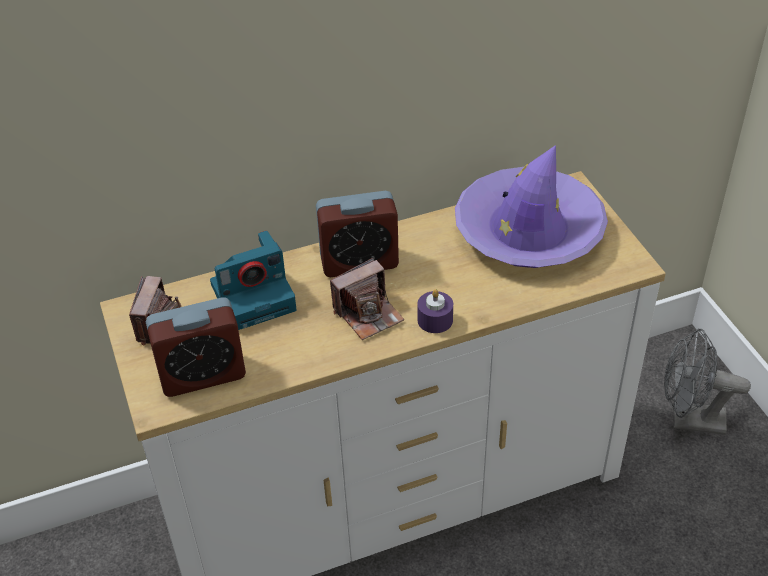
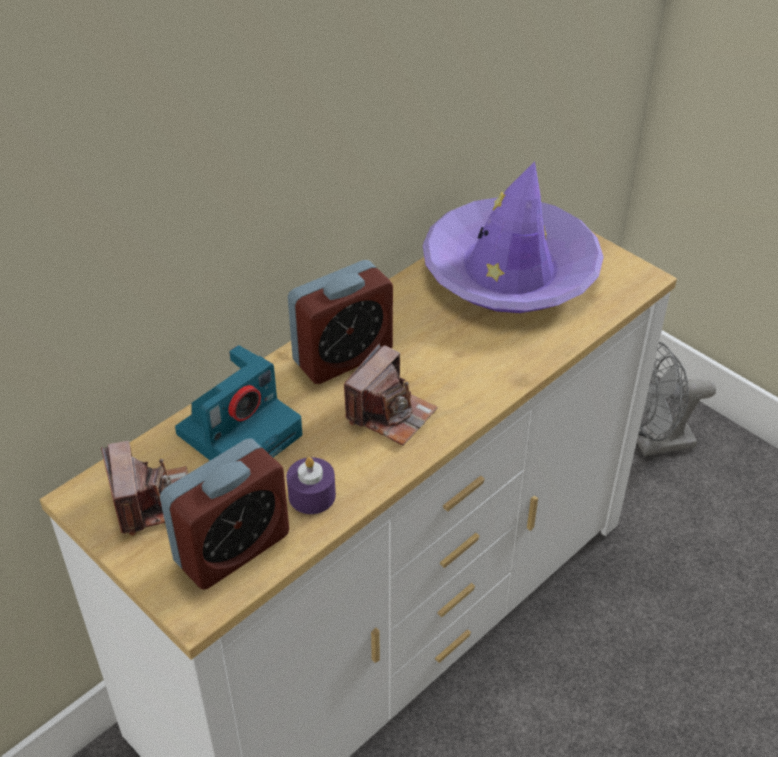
camera: 25 degrees left, 0 degrees up
(435, 320) = (470, 398): purple candle -> purple candle (312, 495)

